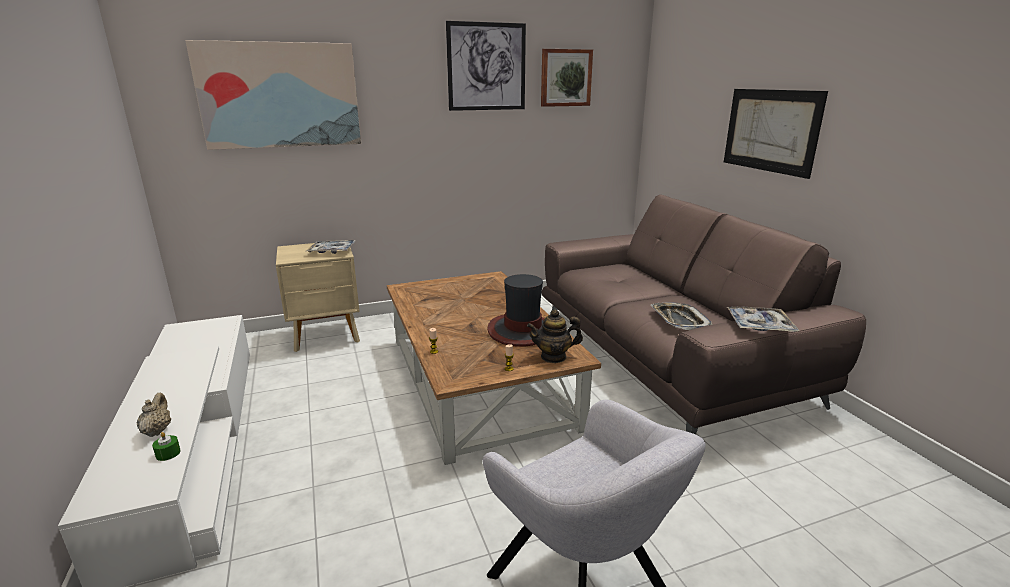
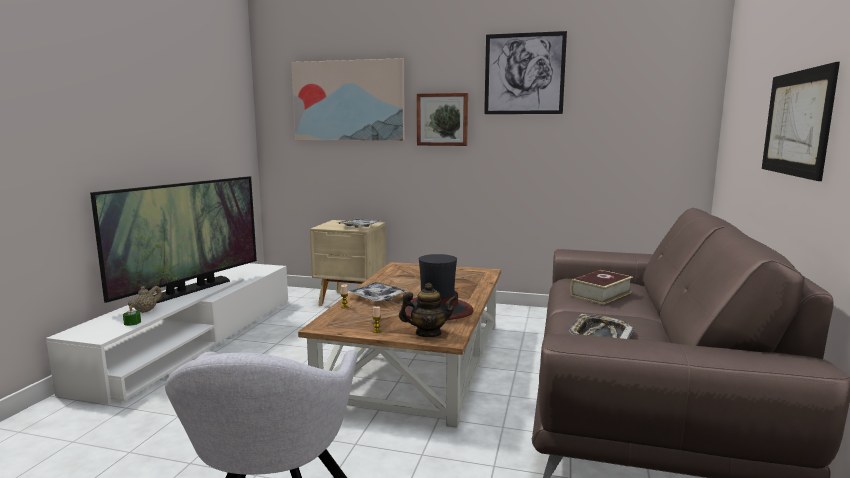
camera: 35 degrees right, 10 degrees down
(169, 382) = (190, 290): none -> television
(553, 357) = (428, 333): teapot -> teapot turned 150 degrees clockwise
(565, 78) = (612, 82): picture -> picture (442, 119)
(621, 280) = (601, 294): none -> book
(759, 325) = (647, 348): tray -> tray (377, 297)

